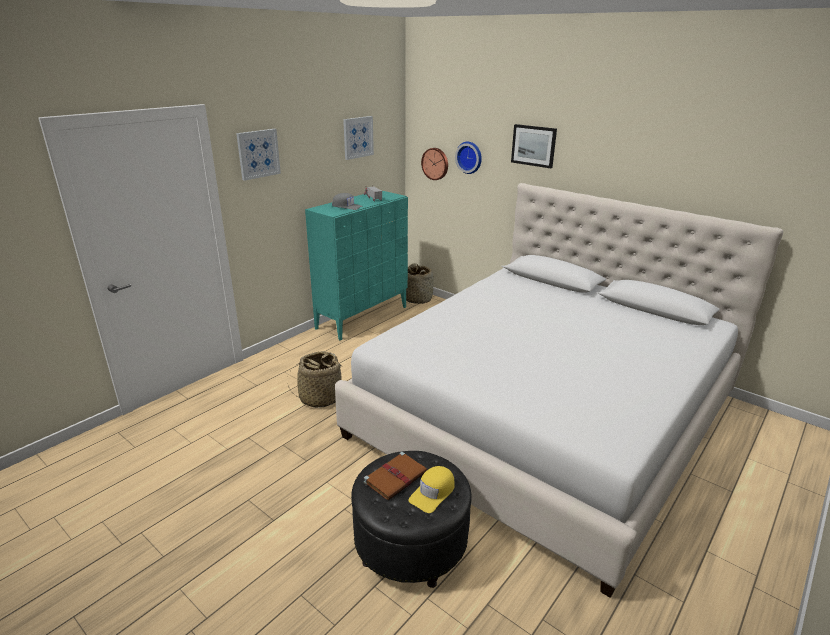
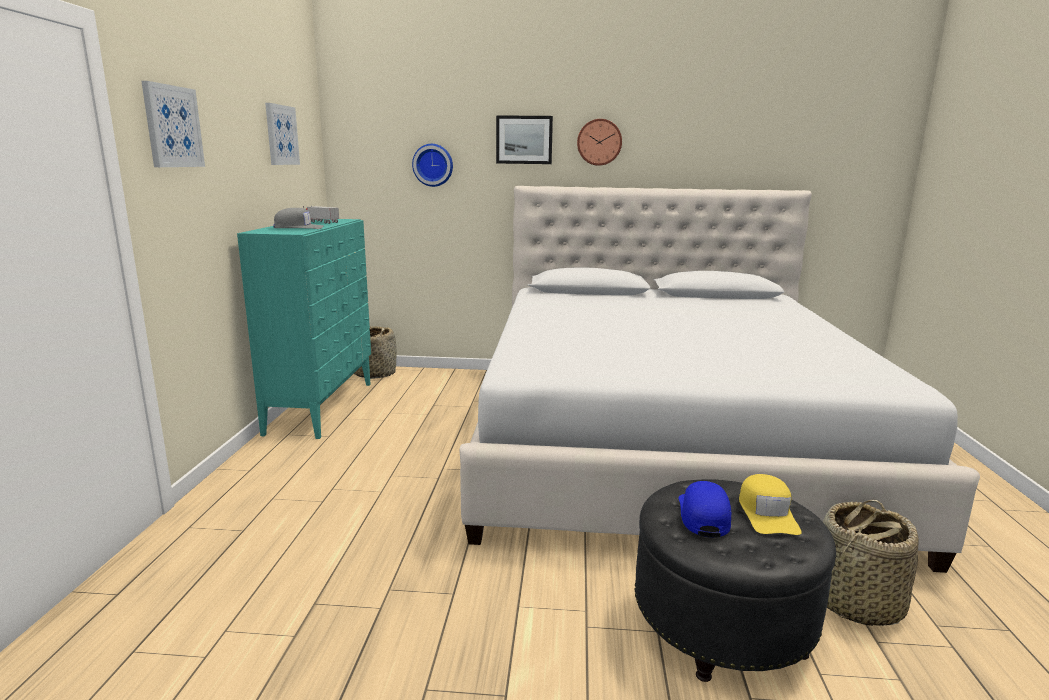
camera: 35 degrees left, 10 degrees down
(320, 398) = (374, 511): basket -> basket (855, 602)
(396, 477) = (703, 515): brown book -> blue cap
(435, 163) = (379, 180): wall clock -> wall clock (599, 142)

